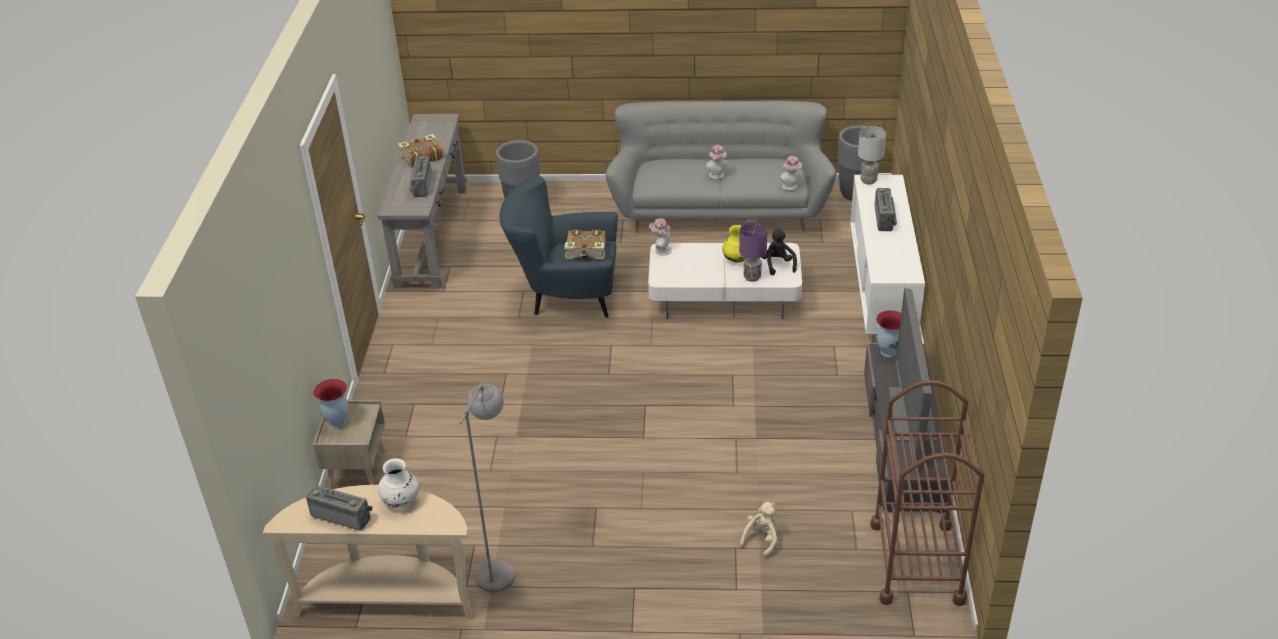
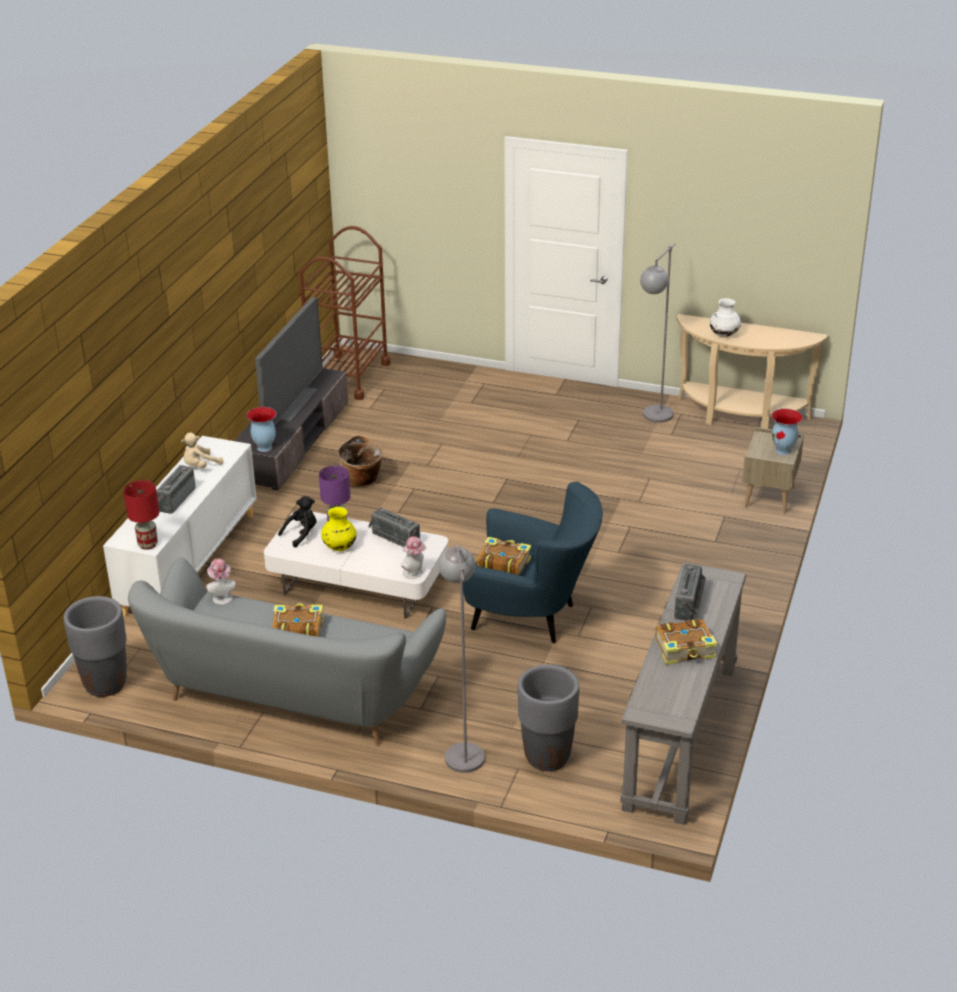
camera: 165 degrees left, 5 degrees down
(343, 515) = (768, 334): radio -> radio (394, 540)
(582, 202) = (463, 748): none -> grey floor lamp
(717, 176) = (297, 630): hat -> book
(761, 539) = (448, 404): beige plush toy -> beige plush toy (200, 466)
(777, 264) = (301, 534): black plush toy -> black plush toy turned 135 degrees counterclockwise
(792, 405) = (362, 480): none -> basket
(868, 180) = (148, 545): grey table lamp -> red table lamp

